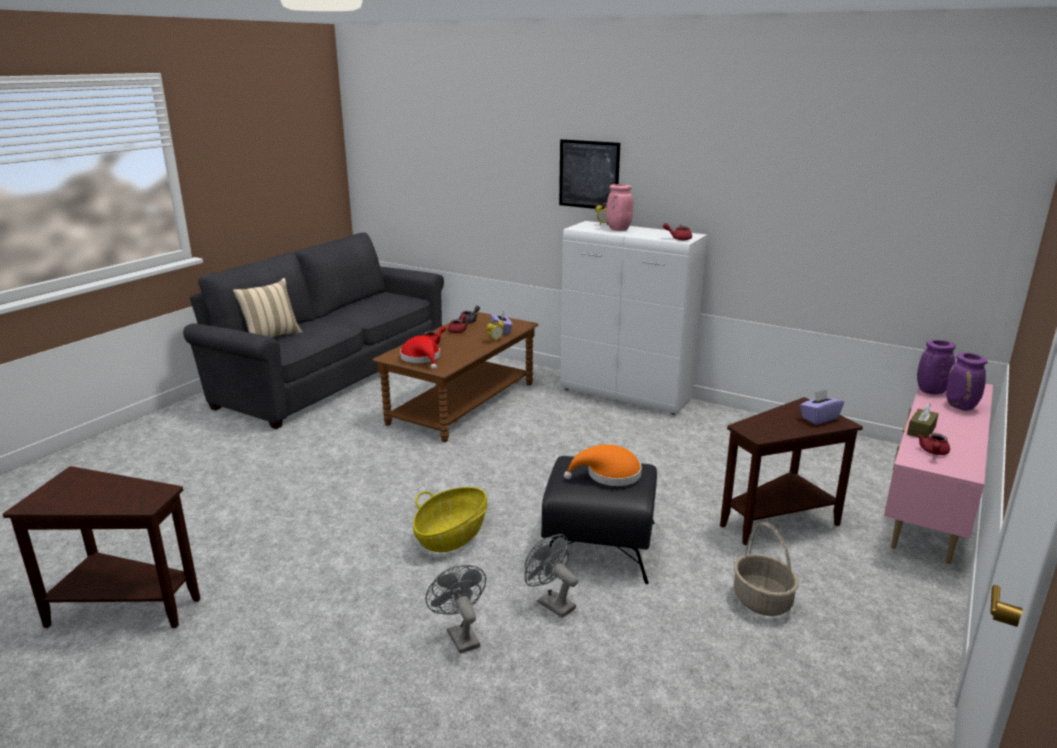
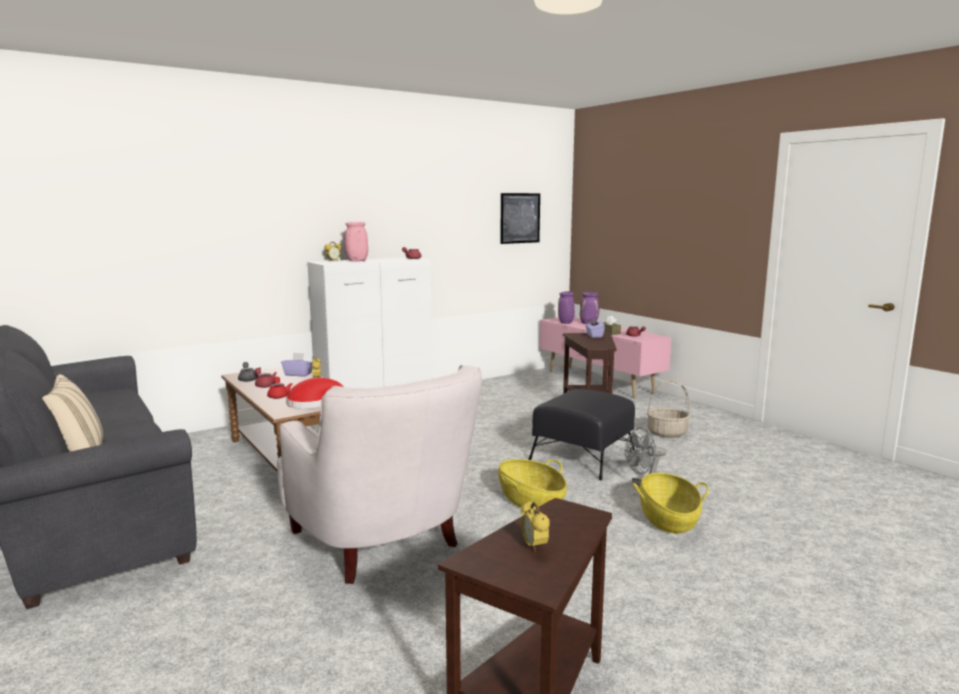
camera: 65 degrees left, 10 degrees down
(89, 492) = (534, 547): none -> alarm clock
(329, 486) = (382, 543): none -> white armchair
(460, 635) = (668, 519): grey fan -> basket
(589, 174) = (305, 219): picture -> picture (520, 218)
(609, 475) = (587, 396): orange hat -> none

